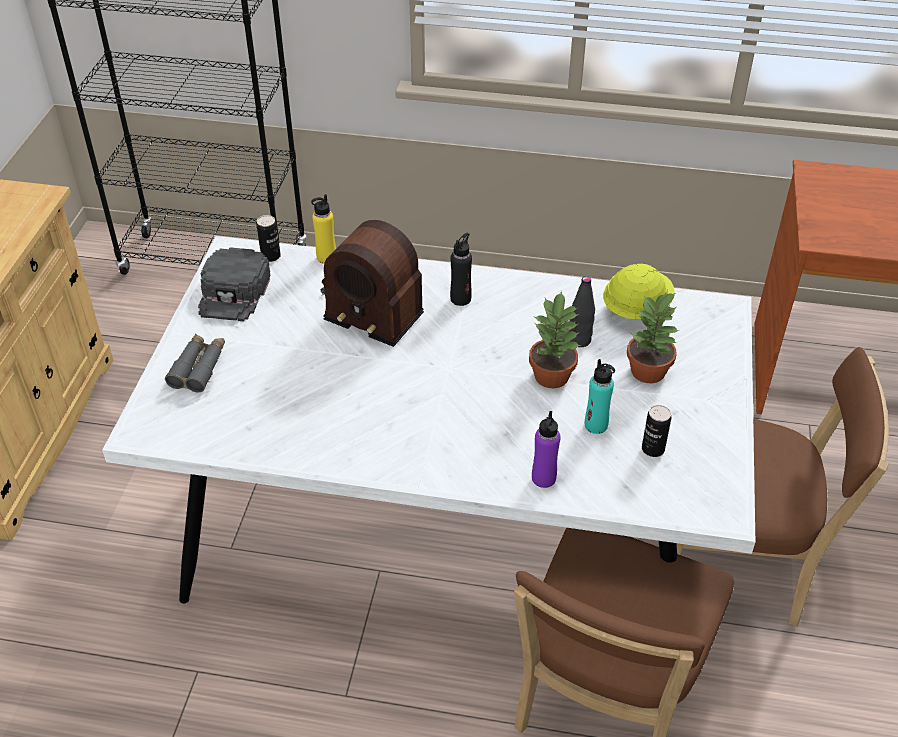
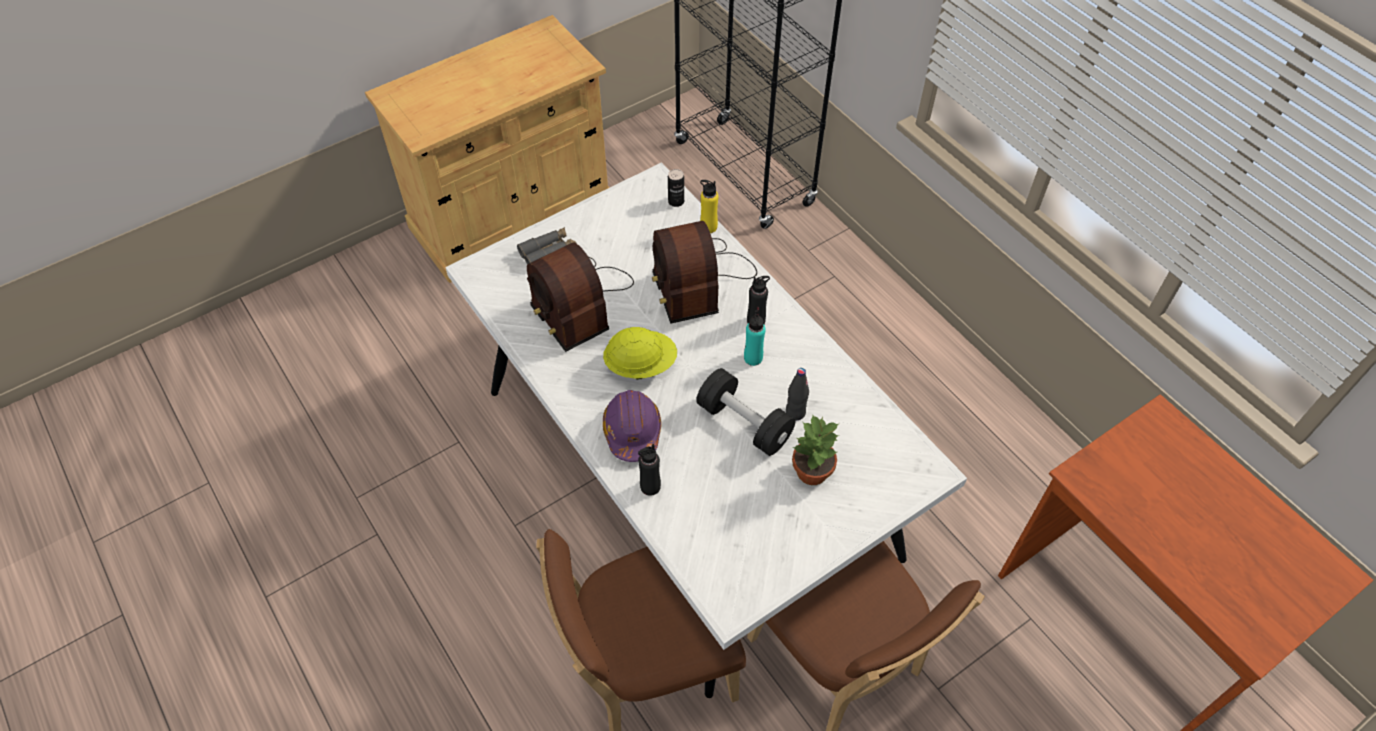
camera: 45 degrees right, 10 degrees up
(234, 292) = (625, 212): black cap -> none
(285, 387) = (579, 302): none -> radio
(471, 449) = (632, 431): none -> purple hard hat
(543, 478) = (650, 486): purple bottle -> black bottle
(552, 376) = (744, 423): potted plant -> black dumbbell
(596, 425) = (727, 480): turquoise bottle -> turquoise bottle (753, 358)
(636, 309) = (865, 420): yellow hard hat -> yellow hard hat (641, 364)
(653, 449) = (742, 527): can -> none

